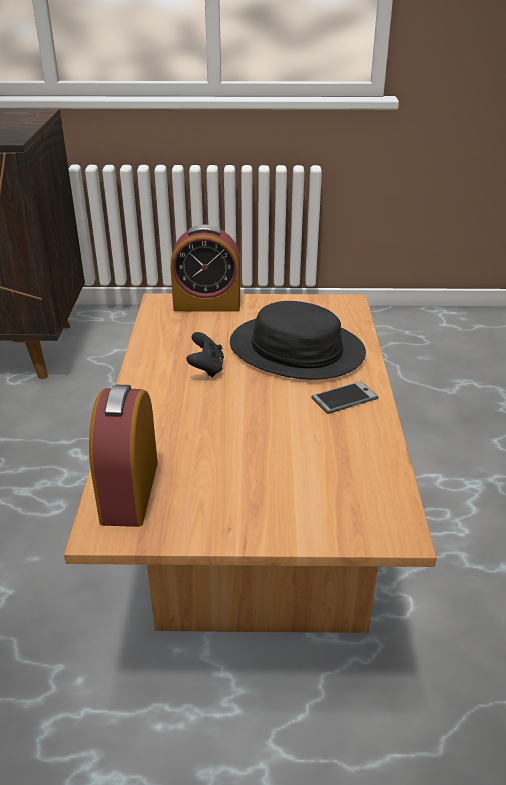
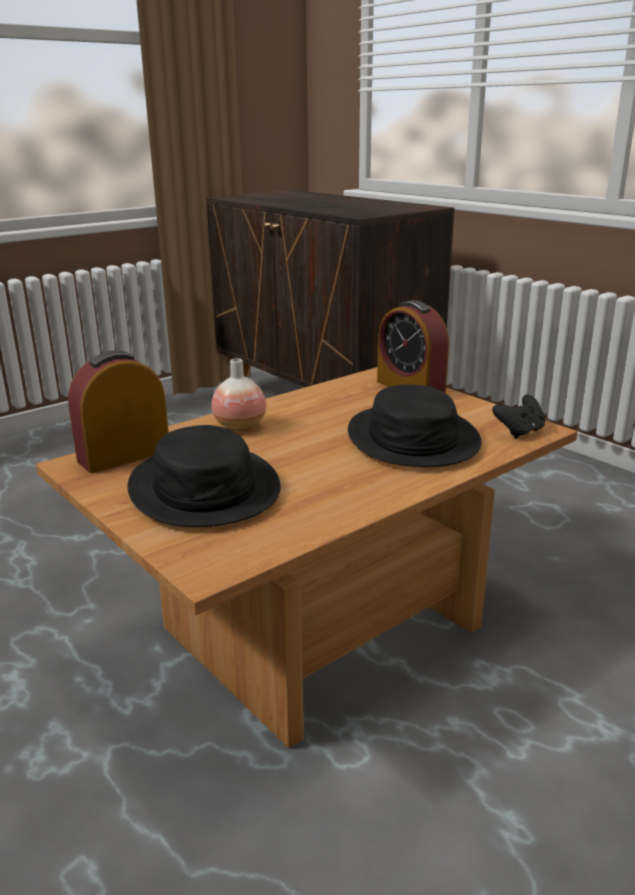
camera: 50 degrees right, 10 degrees down
(161, 407) = (240, 426): none -> vase
(206, 369) = (317, 420): black game controller -> black game controller (519, 432)
(258, 475) = (205, 488): none -> black hat
(344, 398) = (373, 482): phone -> none

